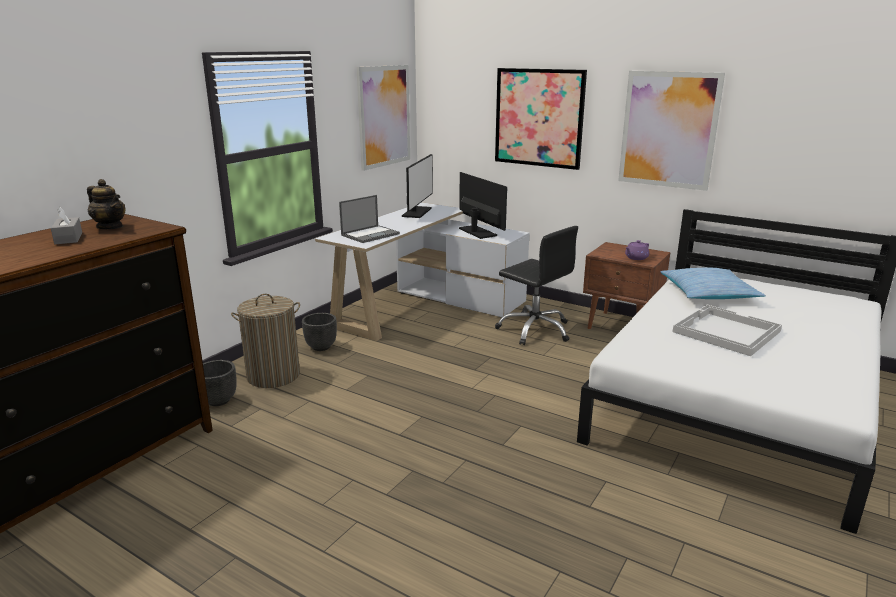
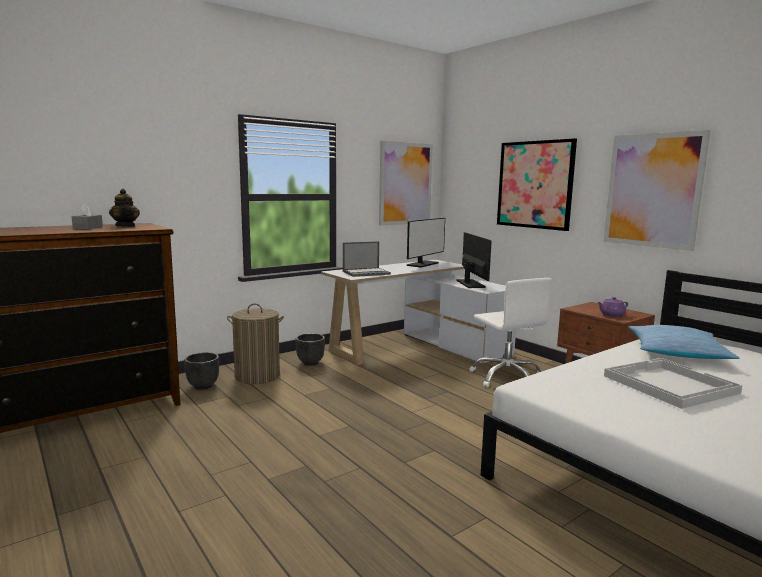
camera: 20 degrees right, 10 degrees down
(535, 330) = (507, 377): black office chair -> white office chair

